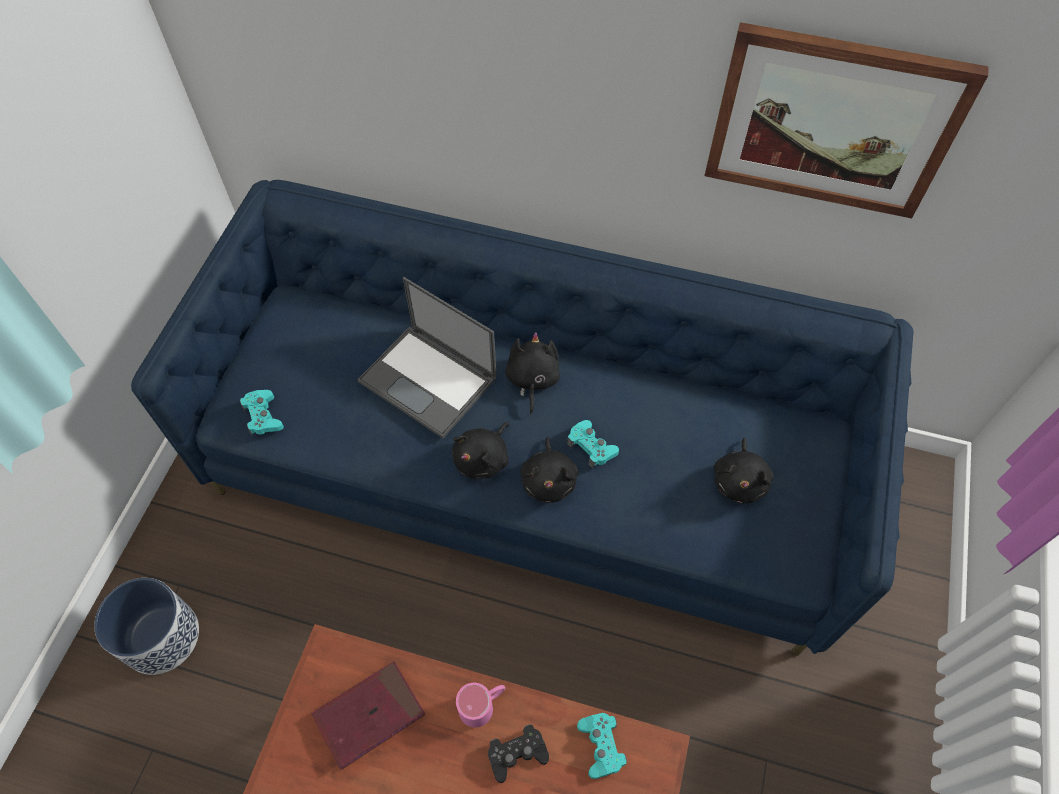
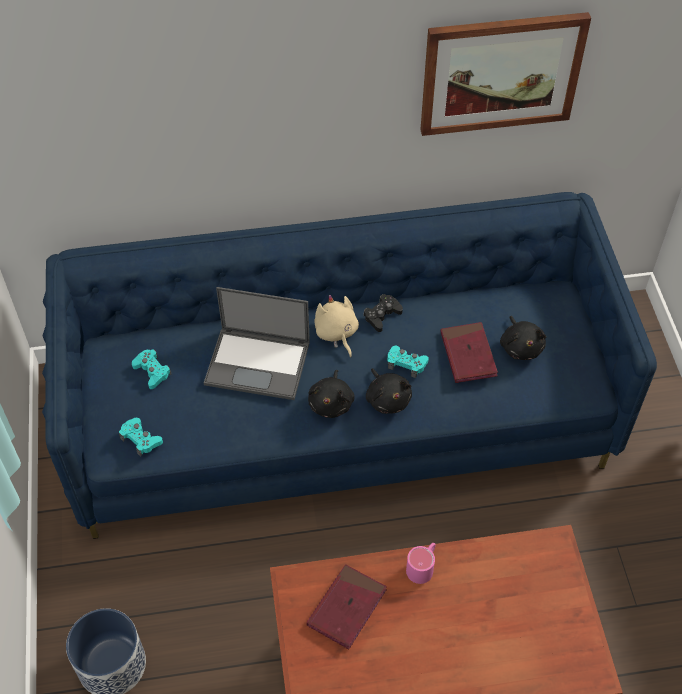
camera: 25 degrees left, 5 degrees down
(517, 754) = (464, 586): black game controller -> black game controller (382, 315)
(532, 380) = (336, 333): black plush toy -> beige plush toy
(601, 746) = (517, 556): turquoise game controller -> turquoise game controller (152, 371)
(669, 465) = (468, 355): none -> red book

